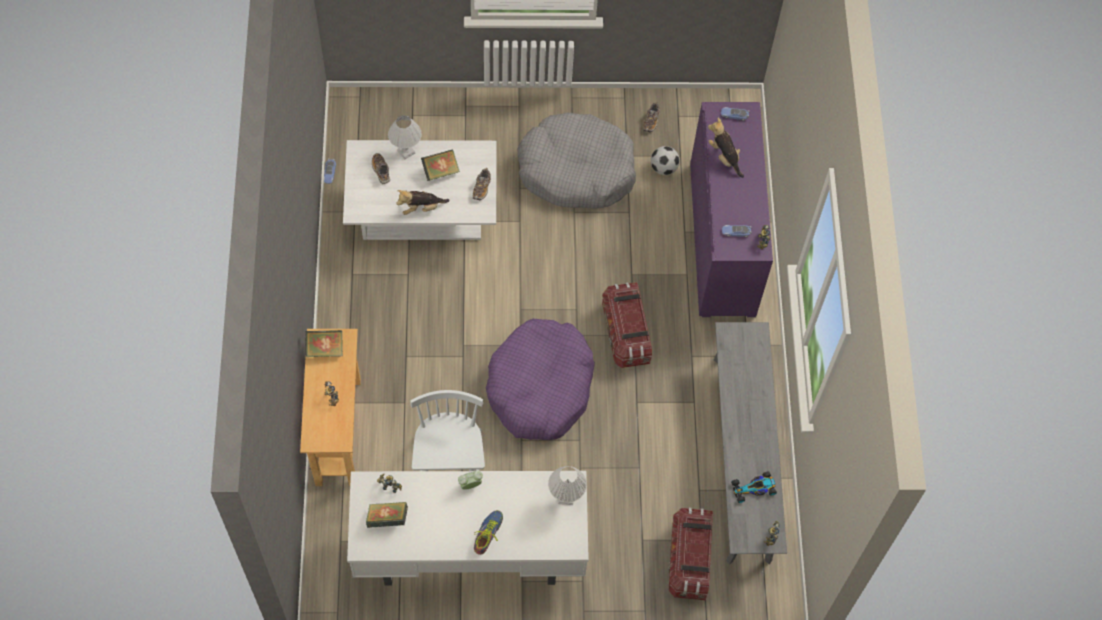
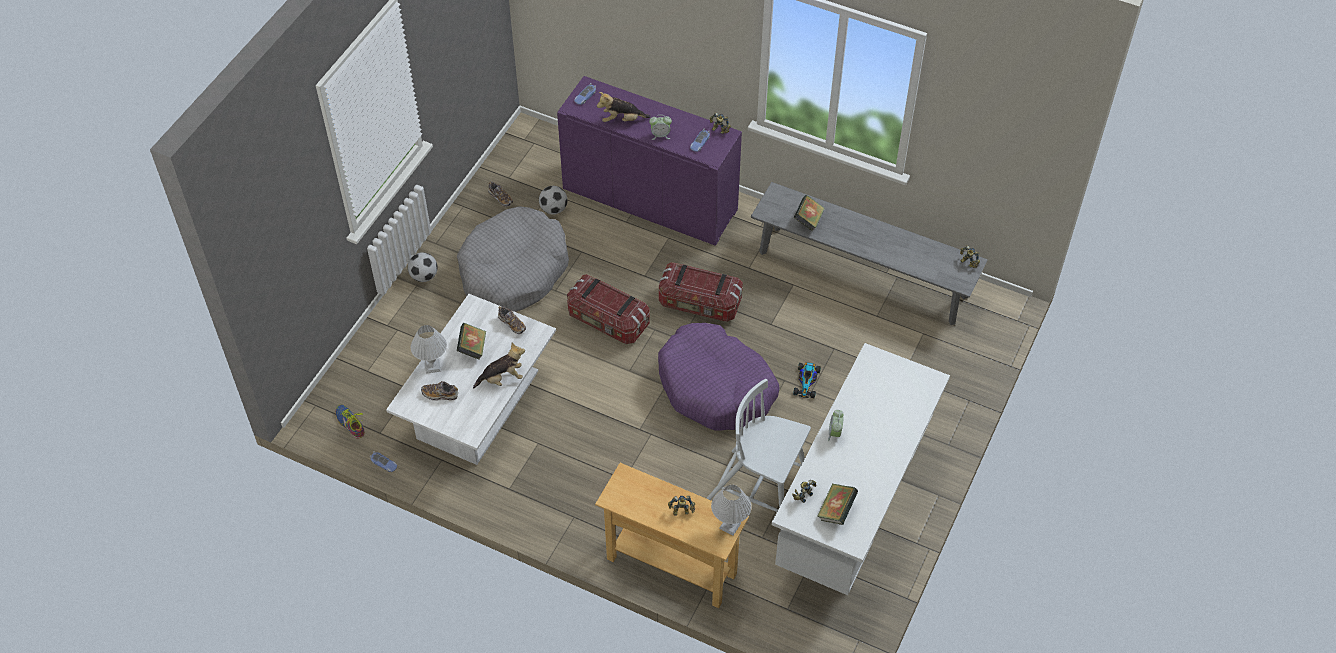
camera: 60 degrees left, 10 degrees down
(325, 349) = (626, 497): book -> book (808, 220)
(421, 208) = (502, 378): plush toy -> plush toy turned 120 degrees counterclockwise
(487, 533) = (889, 438): shoe -> shoe (350, 423)
(531, 106) = (424, 276): none -> football
(566, 498) = (883, 367): white table lamp -> white table lamp (730, 526)
(689, 560) = (937, 350): storage box -> storage box (607, 321)
(725, 196) = (660, 135): none -> alarm clock
(754, 488) = (919, 255): toy car -> toy car (806, 381)

